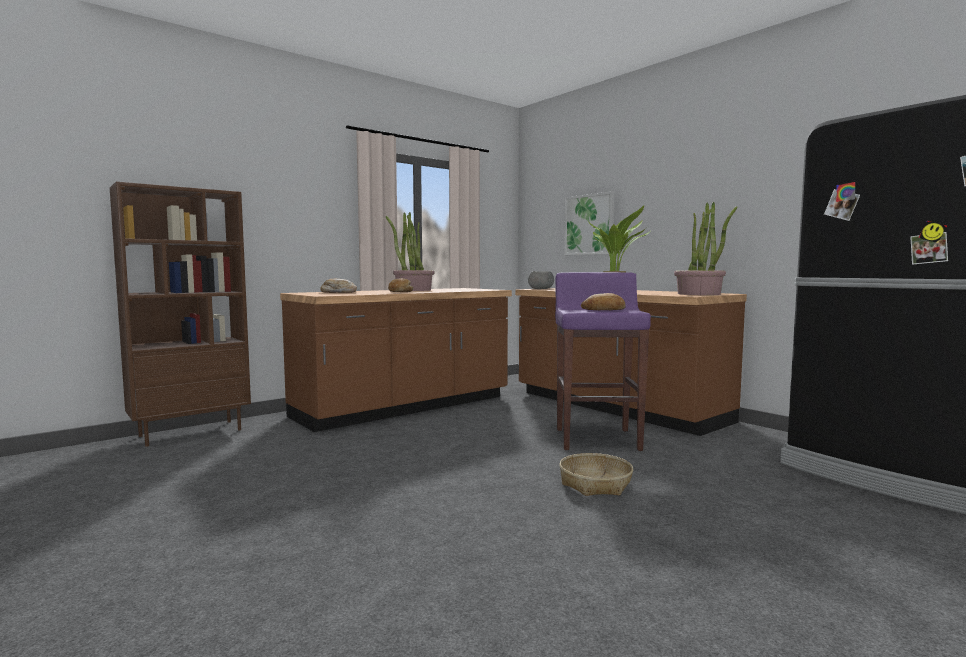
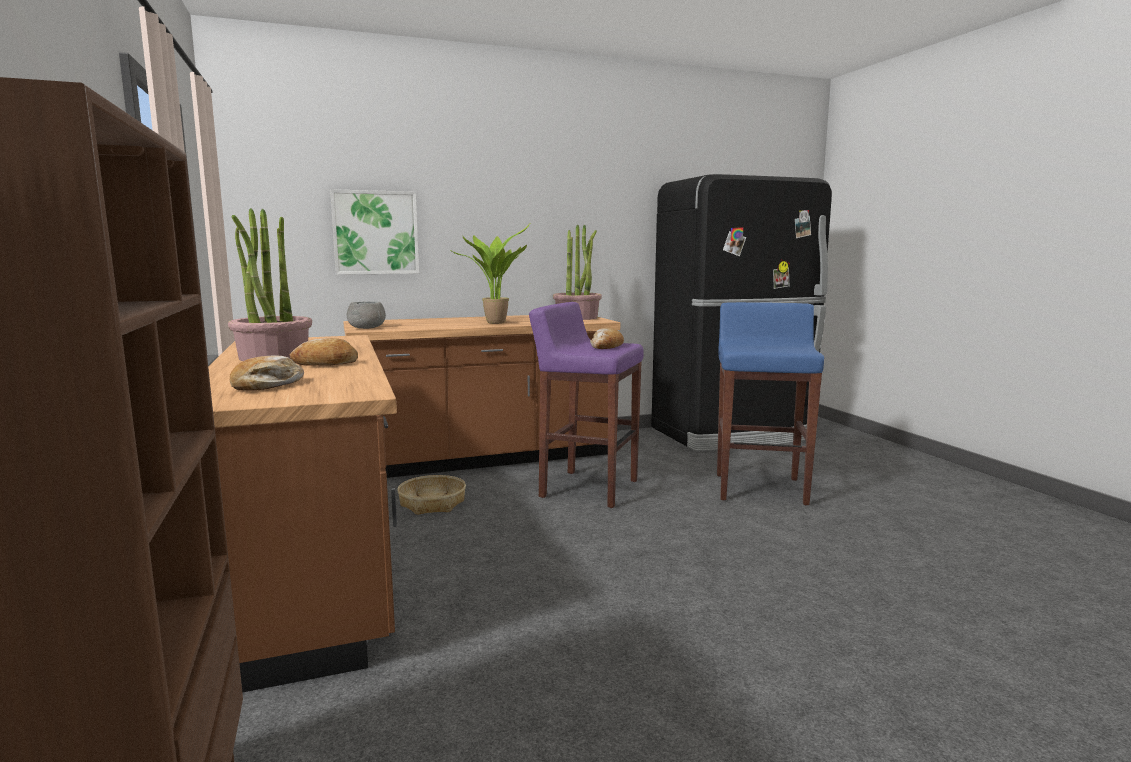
camera: 70 degrees left, 5 degrees up
(595, 484) = (714, 516): basket -> basket (432, 503)
(710, 500) = (760, 488): none -> blue stool

